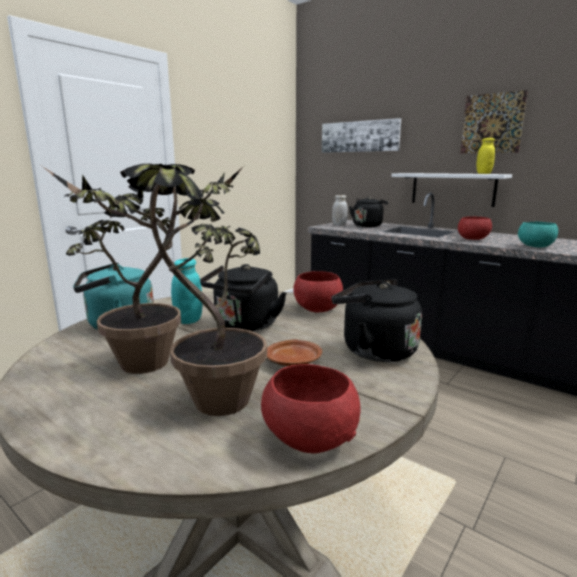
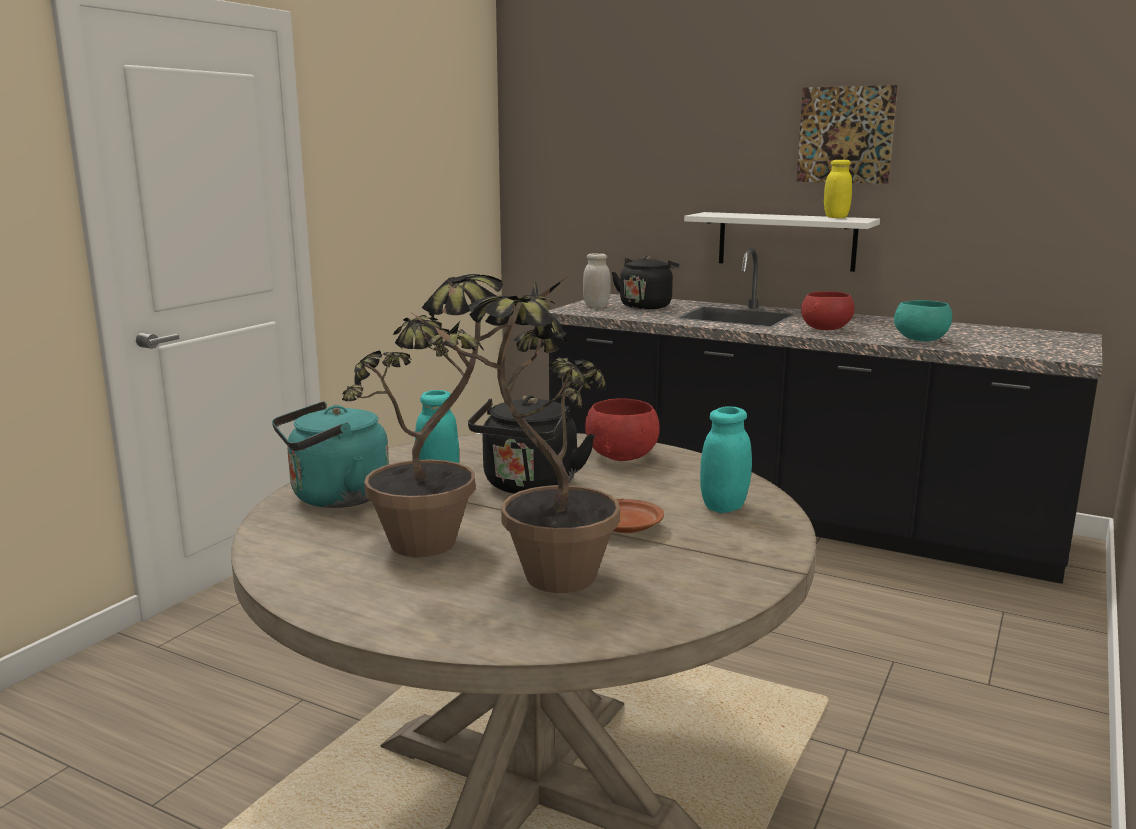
camera: 10 degrees left, 0 degrees up
(308, 439) = (686, 605): red bowl -> none
(359, 136) = (621, 145): picture -> none
(374, 350) = (724, 507): black kettle -> turquoise jar

